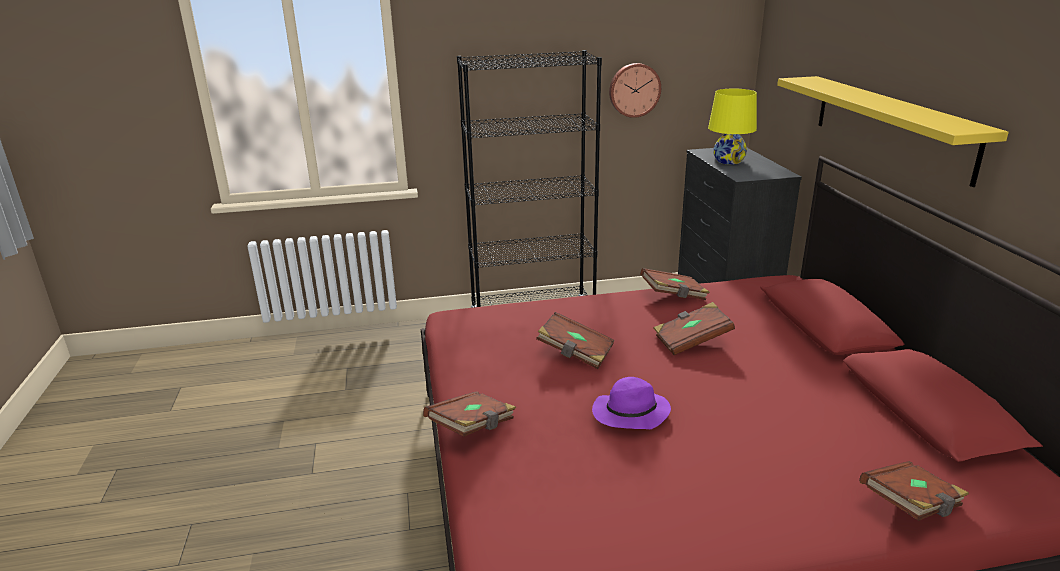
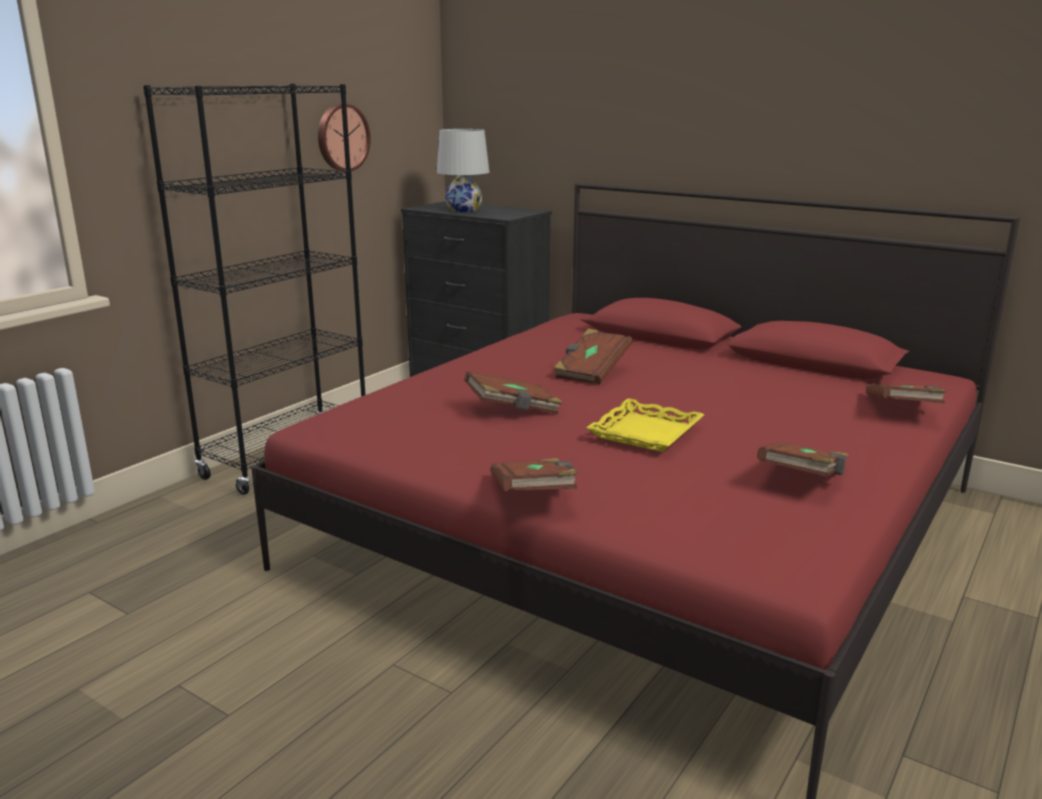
camera: 45 degrees left, 5 degrees down
(629, 414) = (646, 433): purple hat -> yellow tray
(673, 296) = (511, 348): brown book -> brown book (803, 479)
(729, 161) = (464, 210): yellow table lamp -> white table lamp
(890, 125) = (659, 133): yellow shelf -> none

